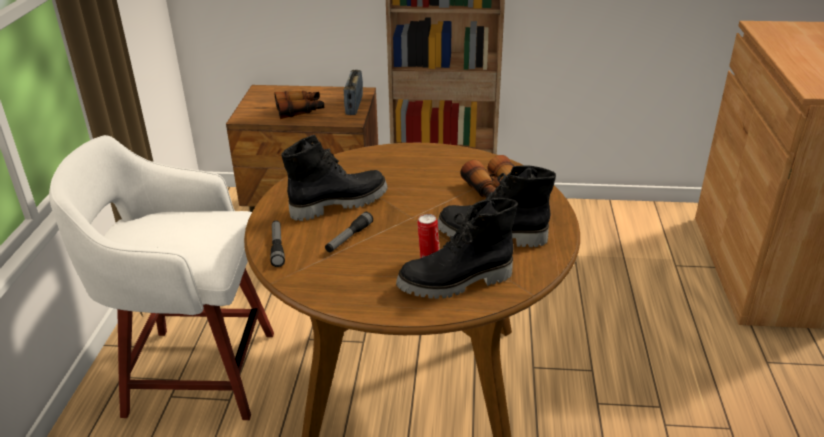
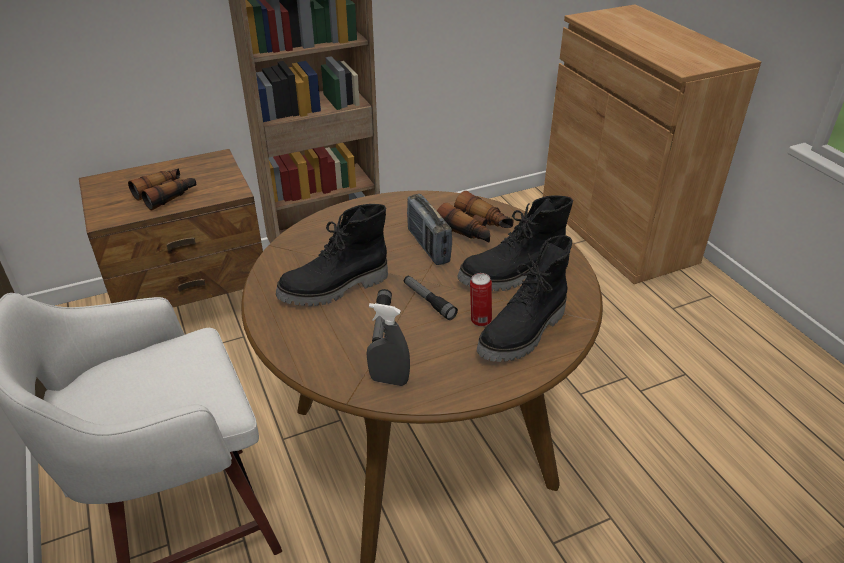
camera: 30 degrees left, 5 degrees up
(277, 247) = (316, 360): flashlight -> flashlight (428, 301)
(315, 279) = (389, 380): none -> grey spray bottle
(338, 203) = (335, 289): black boot -> black boot turned 150 degrees counterclockwise
(354, 105) = (223, 174): radio -> radio (428, 246)

